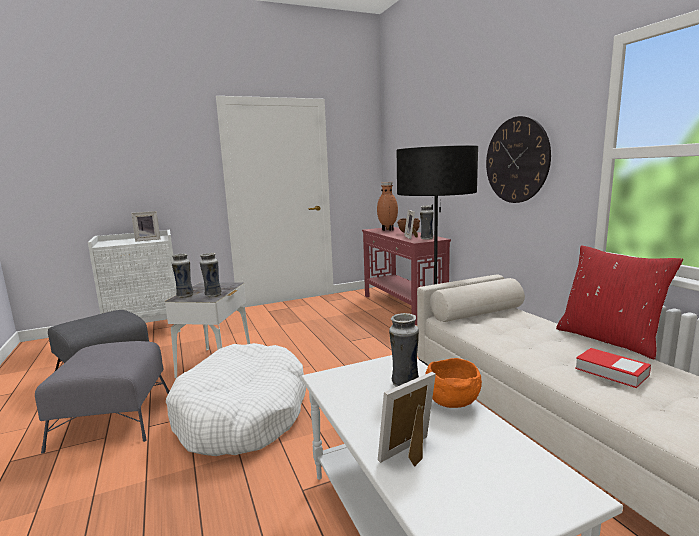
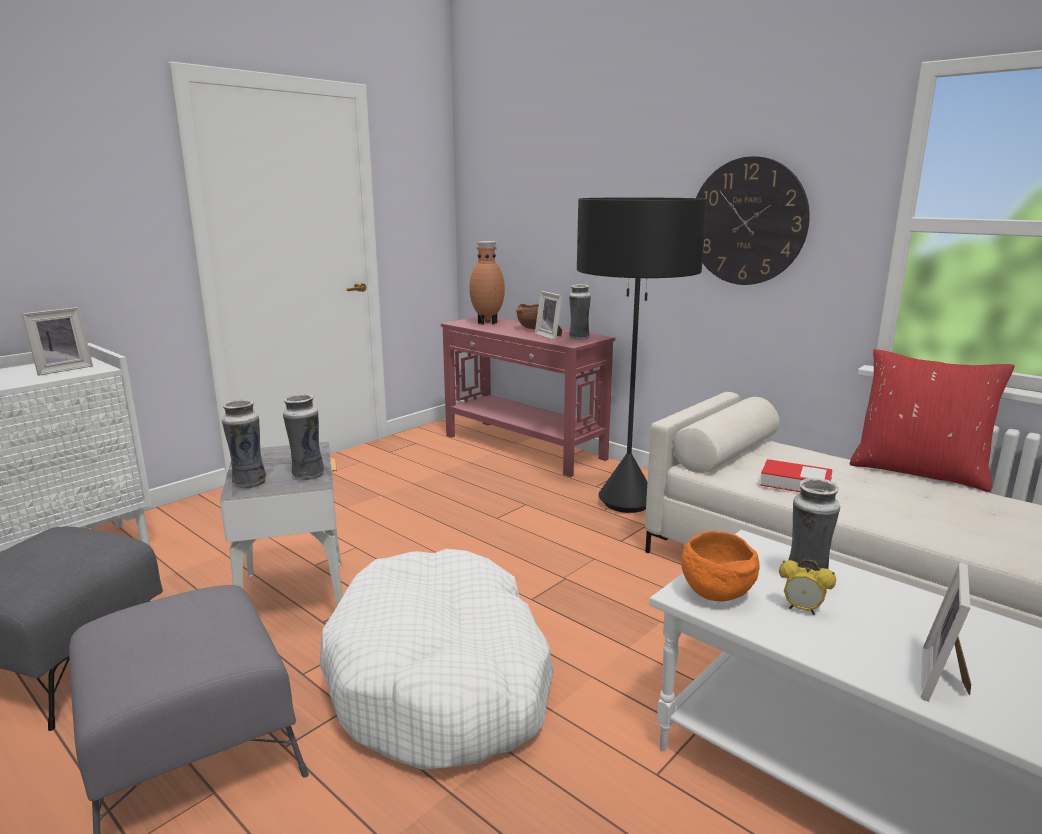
camera: 25 degrees left, 5 degrees up
(378, 398) = (802, 609): none -> alarm clock
(451, 402) = (892, 595): orange bowl -> orange bowl (714, 592)
(611, 372) = (973, 516): book -> book (795, 483)

